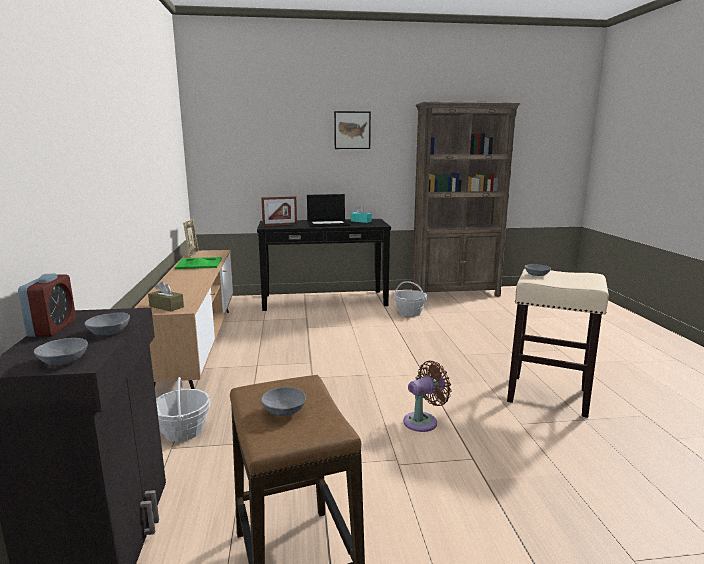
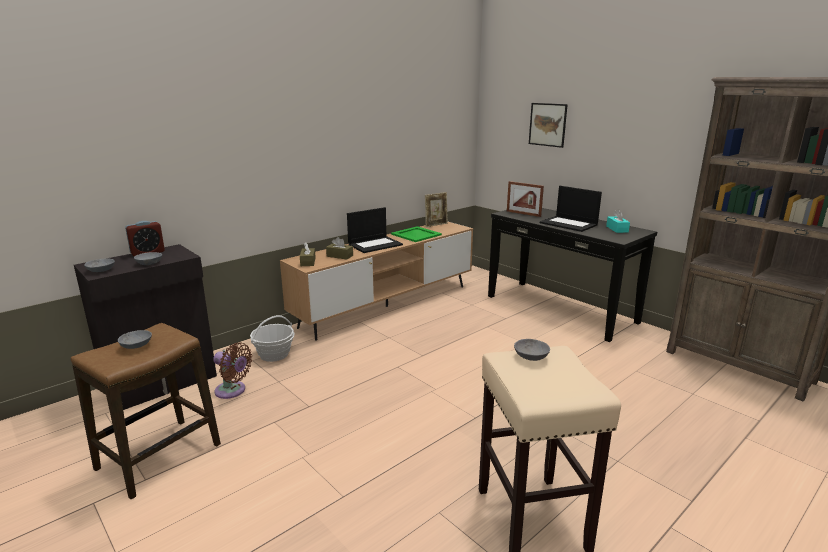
camera: 55 degrees right, 5 degrees up
(183, 294) = (339, 256): none -> brown tissue box
(187, 278) = (375, 244): none -> laptop
(352, 130) = (638, 111): picture -> picture (547, 124)
(409, 312) = (614, 359): basket -> none
(423, 421) = (382, 447): brown fan -> brown fan (232, 391)

